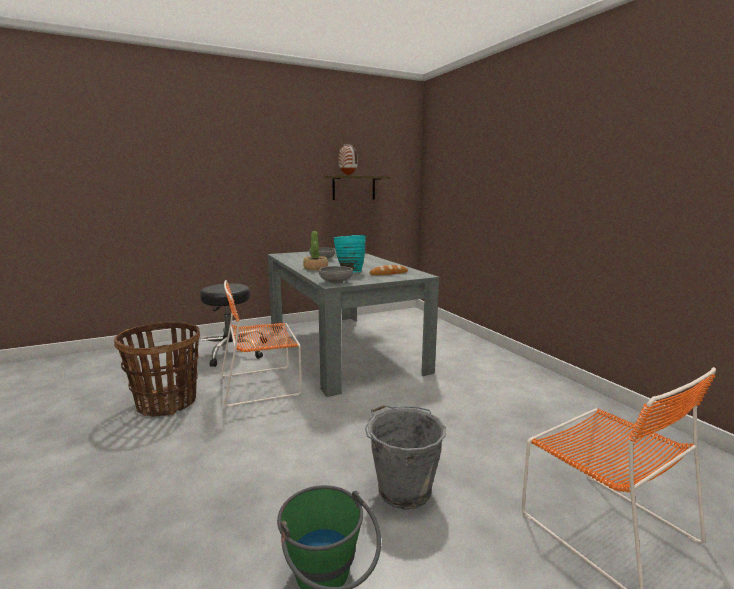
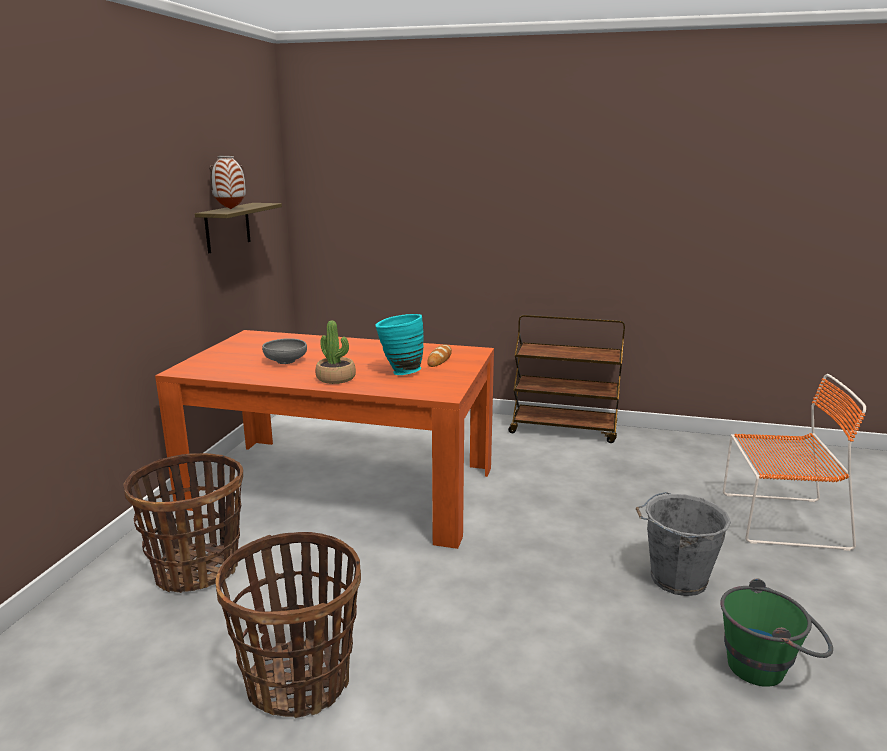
camera: 50 degrees left, 5 degrees up
(230, 351) = (197, 569): black stool -> basket
(263, 384) = (361, 580): orange chair -> none
(336, 282) = (438, 390): grey bowl -> none
(342, 348) = (341, 487): grey dining table -> orange dining table
(539, 376) = (564, 429): none -> brown cart

